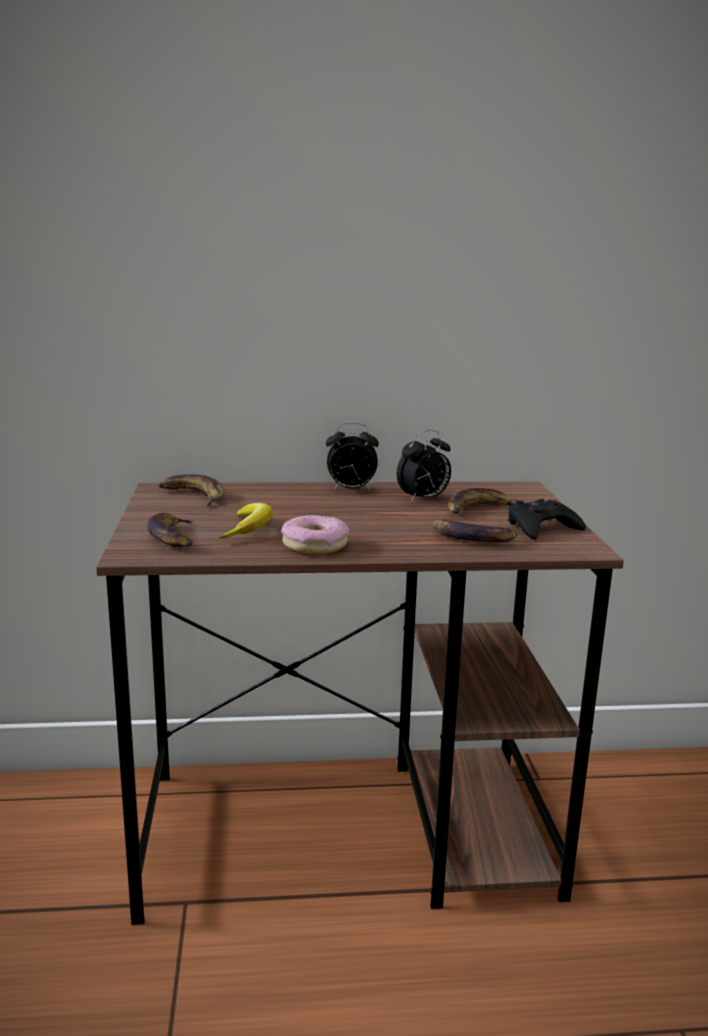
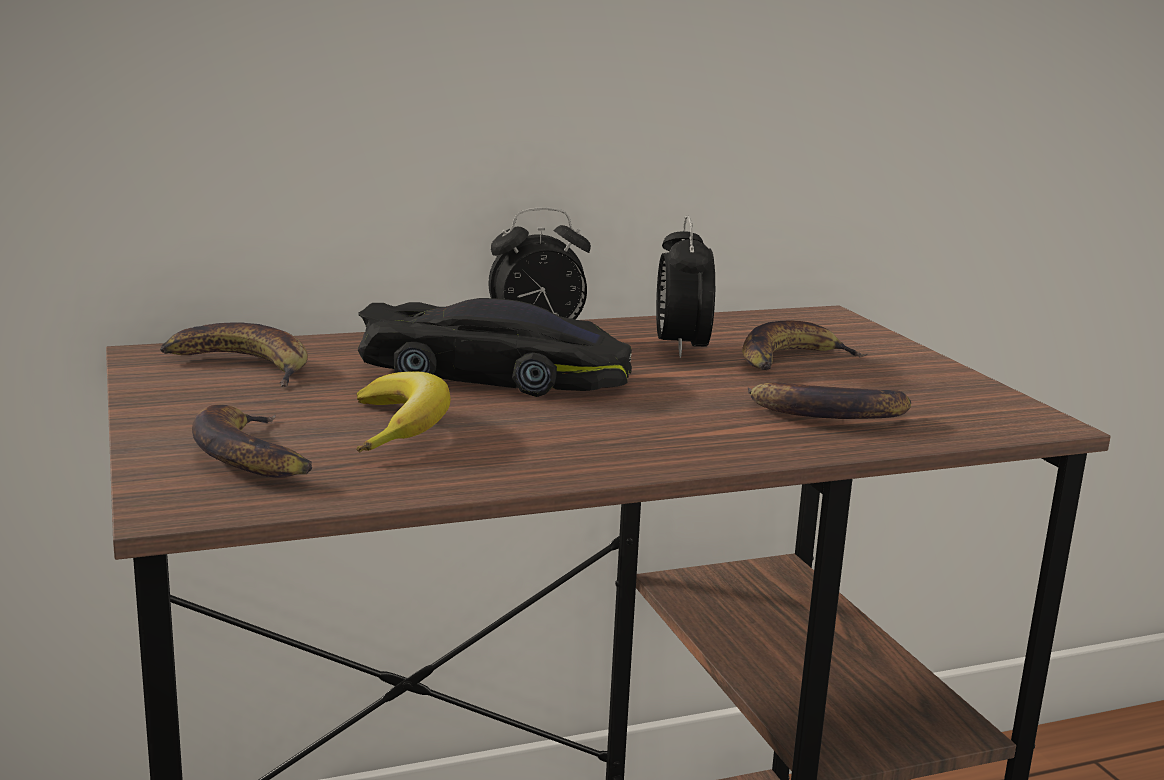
camera: 15 degrees left, 0 degrees up
(314, 507) = (495, 374): none -> black toy car
(315, 545) = (555, 450): donut -> none
(423, 500) = (680, 348): alarm clock -> alarm clock turned 135 degrees clockwise
(542, 527) = (925, 386): black game controller -> none

